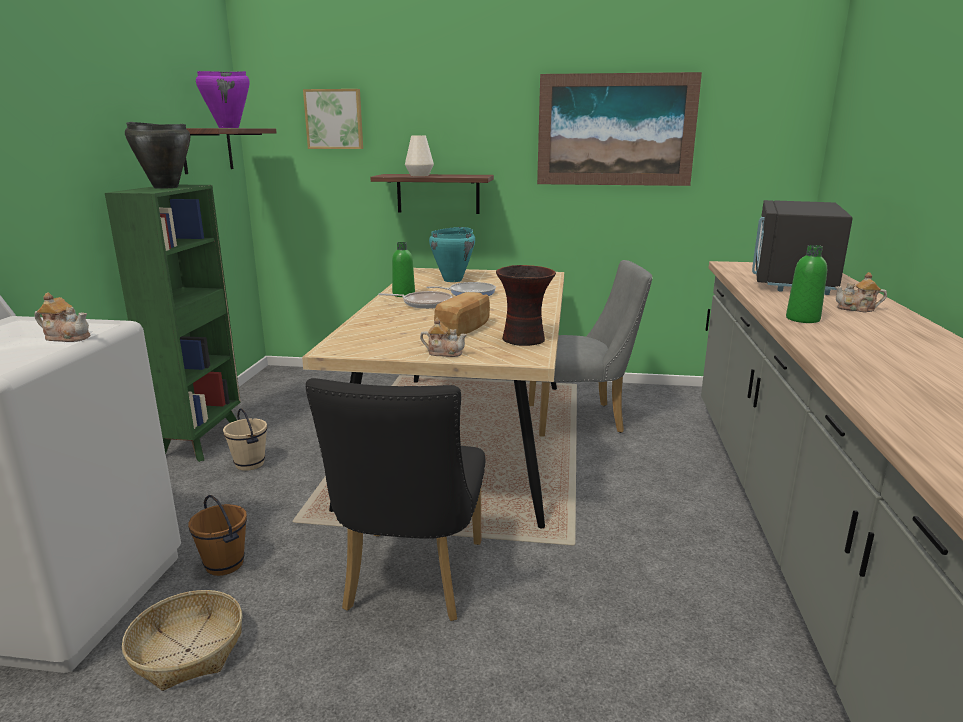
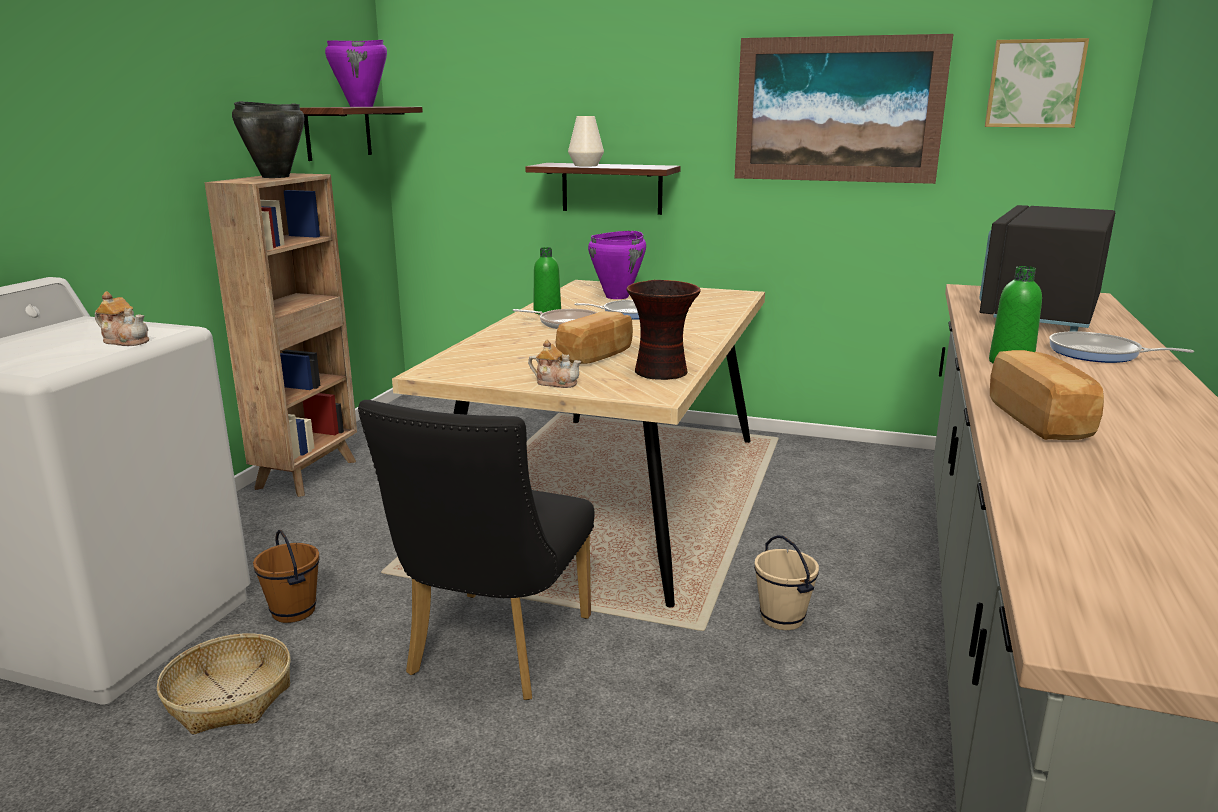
camera: 10 degrees right, 0 degrees up
(202, 440) = (308, 473): green bookcase -> brown bookcase
(250, 464) = (354, 504): beige bucket -> beige bucket (783, 618)
(334, 119) = (491, 95): picture -> picture (1034, 84)
(453, 280) = (617, 297): turquoise cooking pot -> purple cooking pot
(582, 419) = (770, 482): grey chair -> none
(857, 309) = (1099, 354): teapot -> frying pan
(860, 362) = (1041, 420): none -> bread

